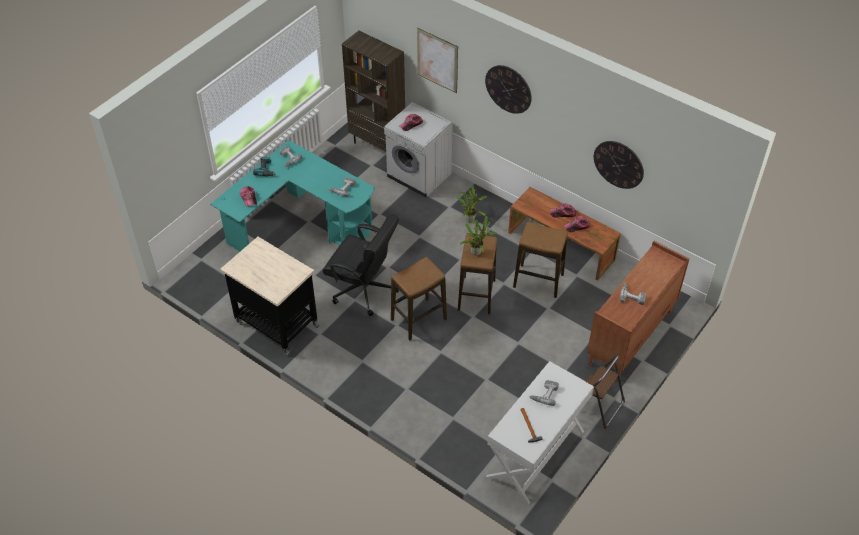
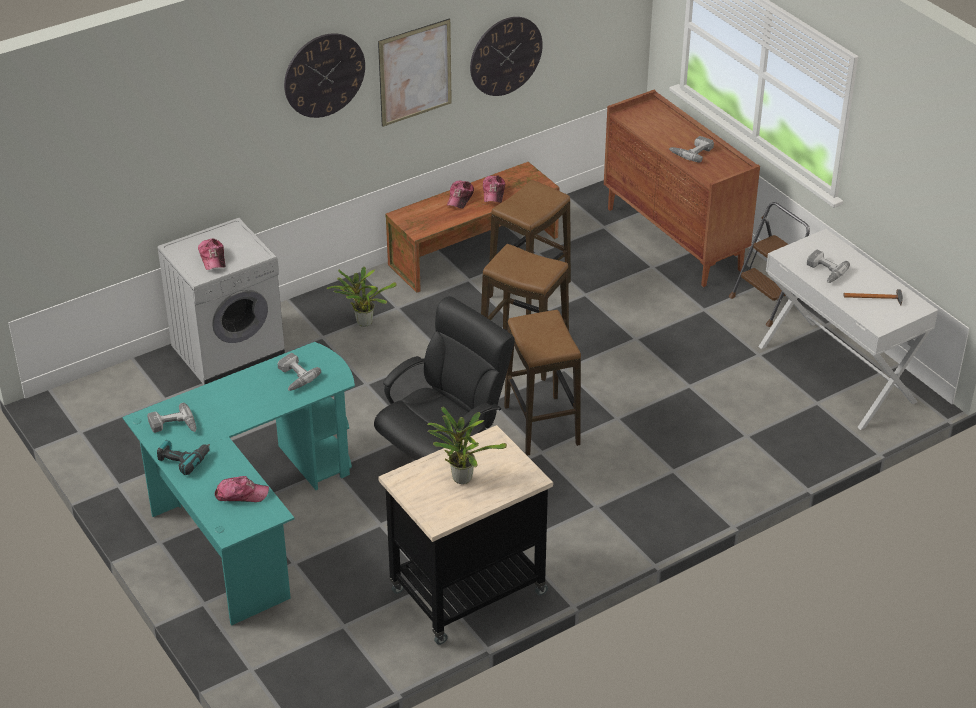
camera: 70 degrees left, 10 degrees down
(378, 146) = (122, 381): brown bookcase -> none
(437, 60) = (192, 127): picture -> picture (415, 72)
(477, 251) = (526, 267): potted plant -> potted plant (461, 476)

